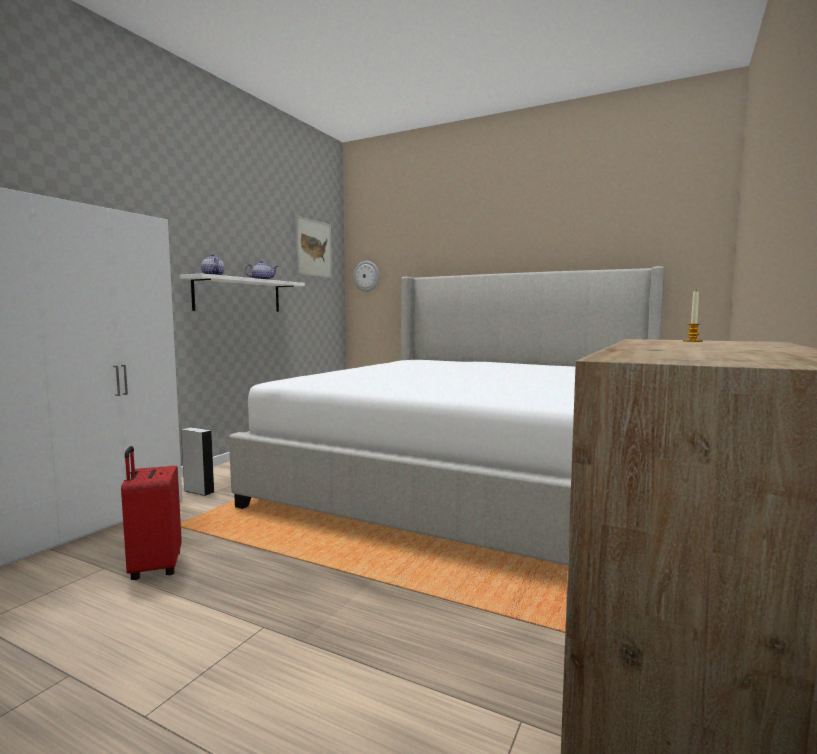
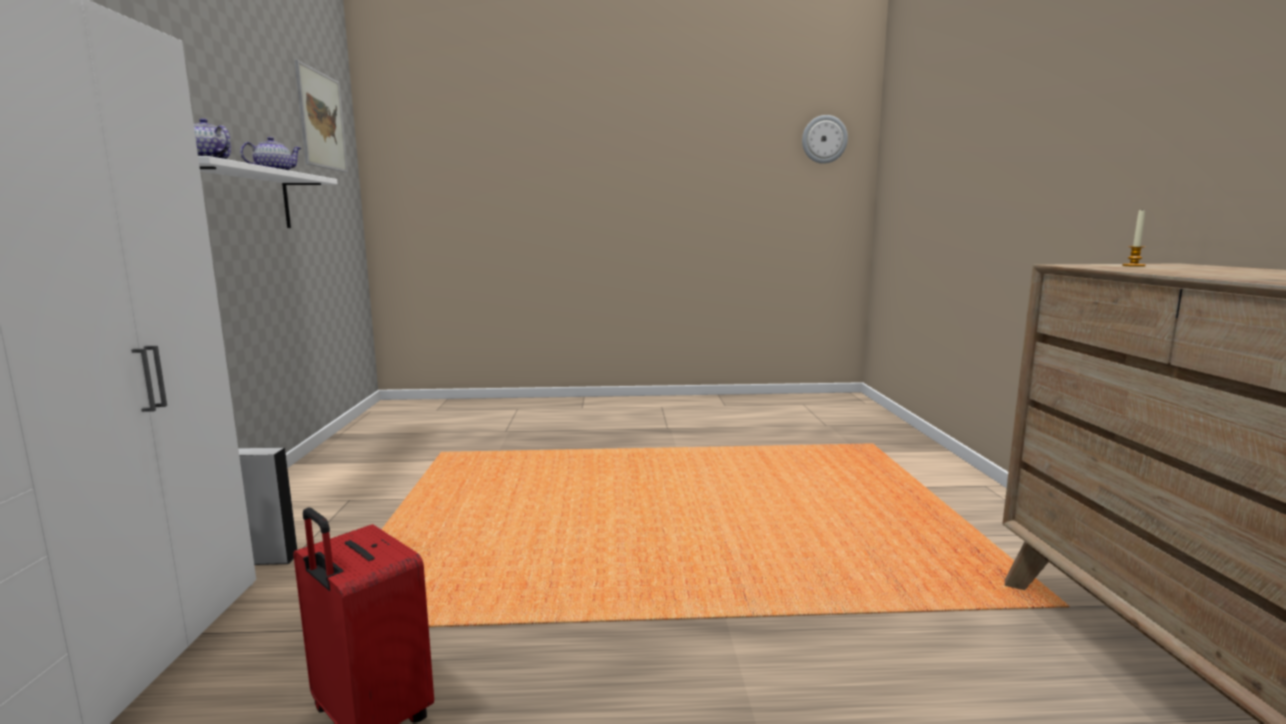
camera: 30 degrees left, 5 degrees up
(367, 276) = (402, 170): wall clock -> wall clock (824, 139)
(473, 480) = (661, 453): bed -> none

